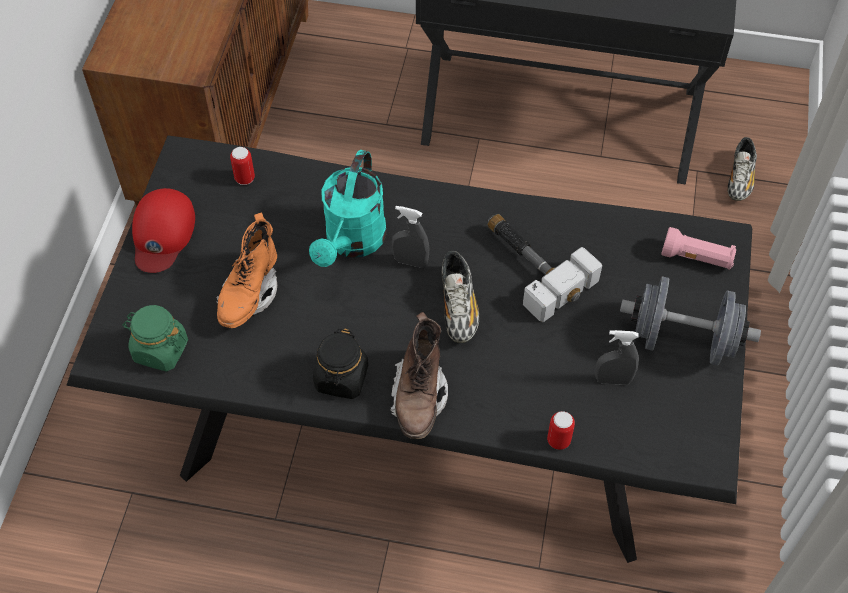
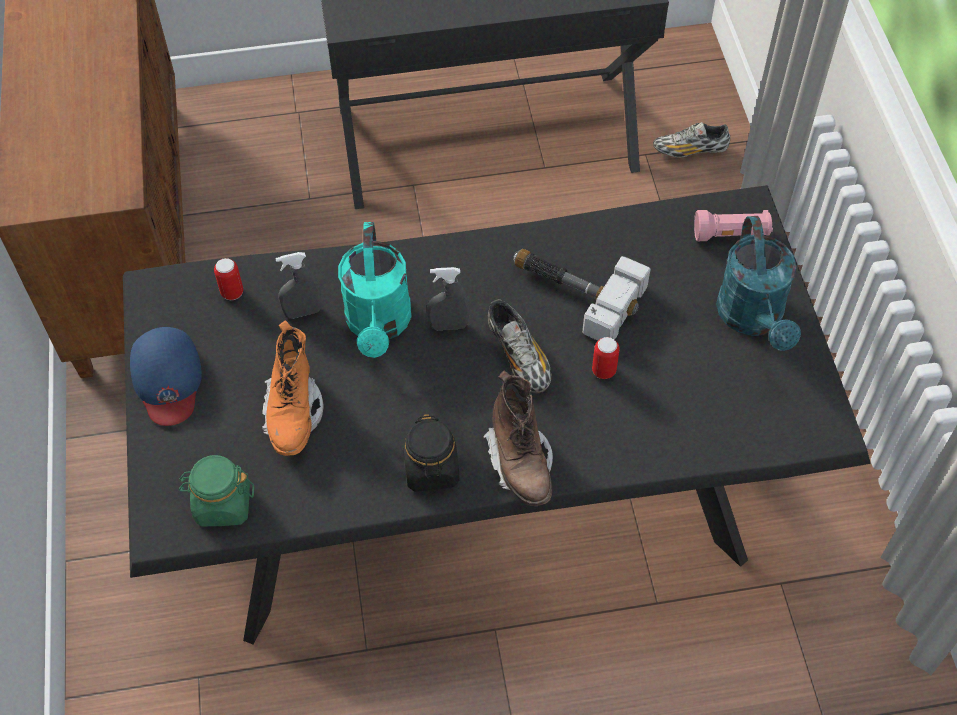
camera: 20 degrees left, 0 degrees up
(162, 233) = (167, 379): red cap -> blue cap
(558, 440) = (679, 459): can -> can (604, 371)
(613, 380) = (704, 380): grey spray bottle -> grey spray bottle (303, 312)
(683, 340) = (753, 319): grey dumbbell -> turquoise watering can
(740, 178) = (690, 150): shoe -> shoe turned 90 degrees clockwise

